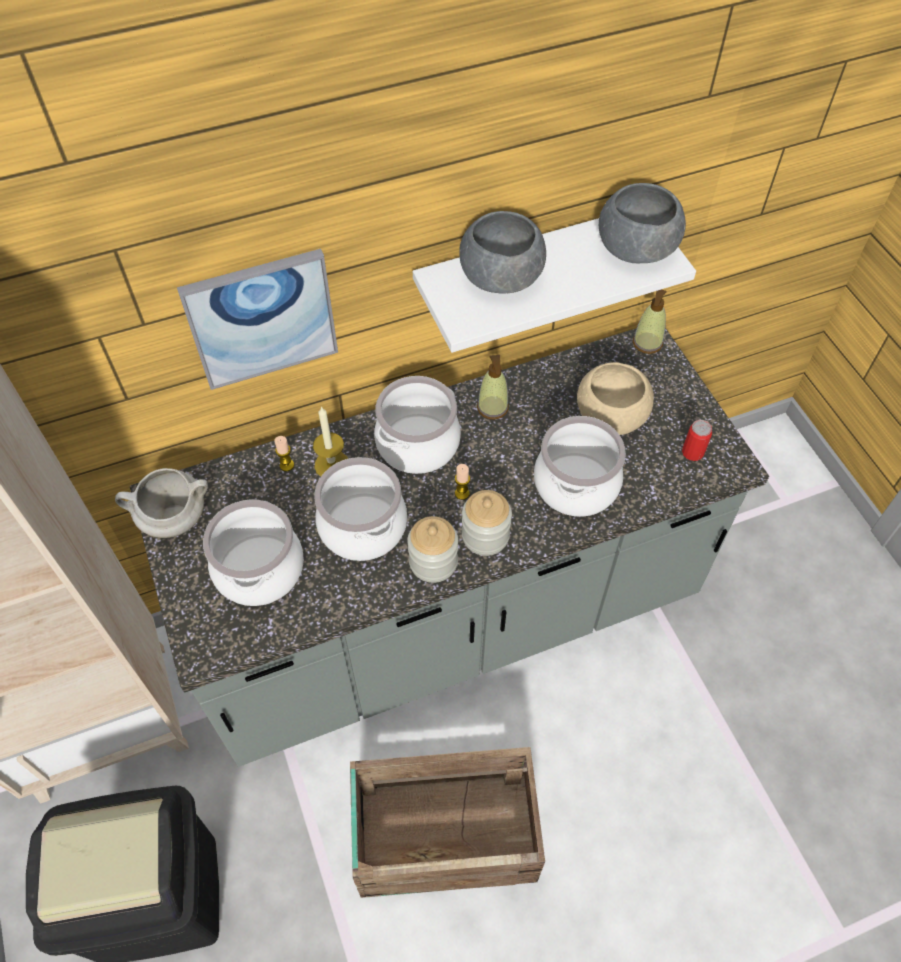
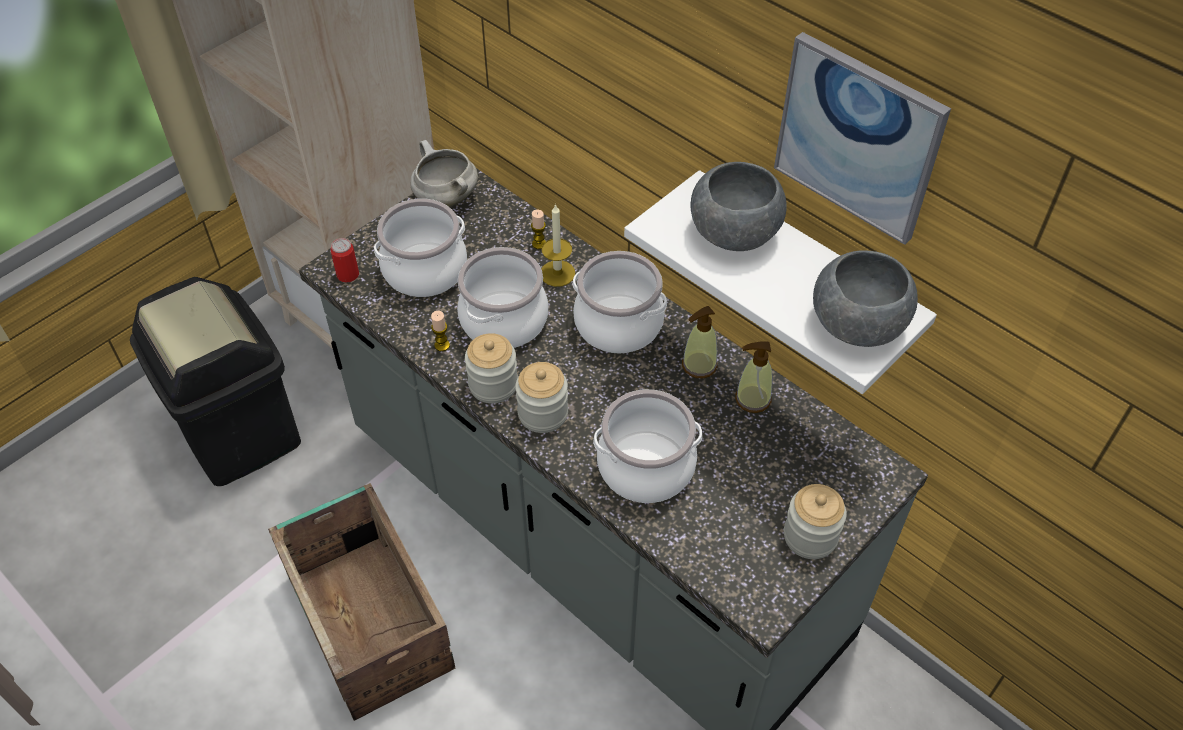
camera: 65 degrees right, 5 degrees down
(262, 318) = (580, 103): picture -> picture (858, 137)
(462, 493) = (581, 378): candle -> candle (442, 345)
(610, 416) = (753, 469): beige bowl -> none
(647, 343) = (883, 471): soap dispenser -> soap dispenser (752, 399)
(685, 409) = (810, 536): none -> jar
(692, 452) = (753, 561): can -> can (348, 275)

